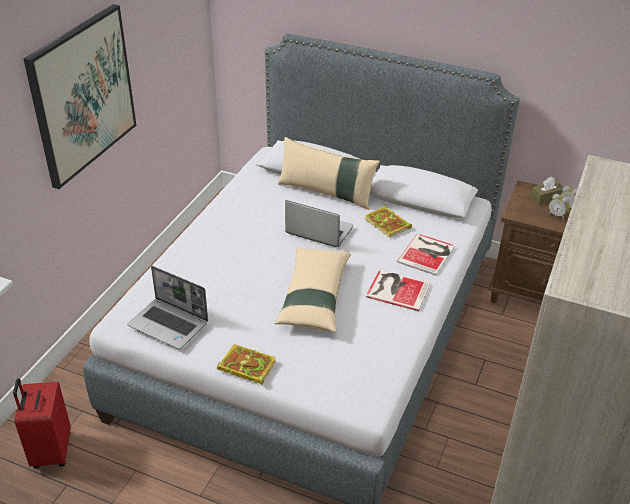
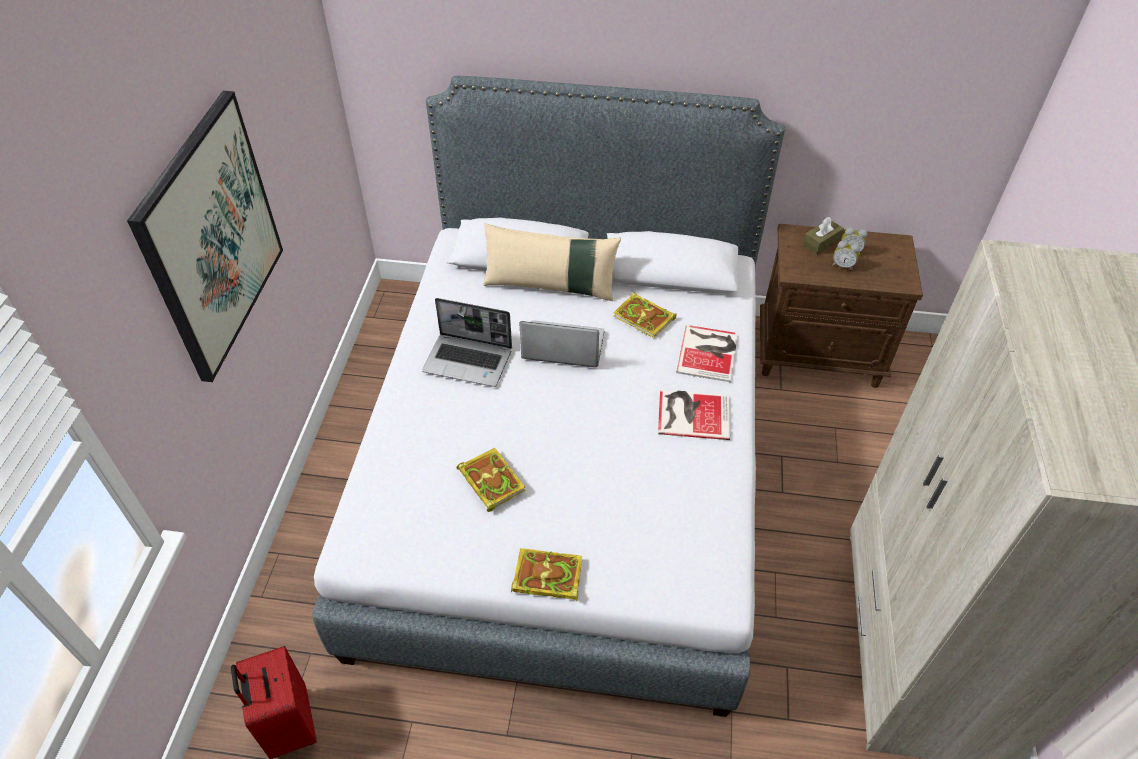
camera: 15 degrees left, 10 degrees up
(169, 324) = (422, 537): laptop -> laptop (469, 361)
(231, 300) = (490, 480): none -> book
(314, 297) = (593, 448): beige pillow -> none

